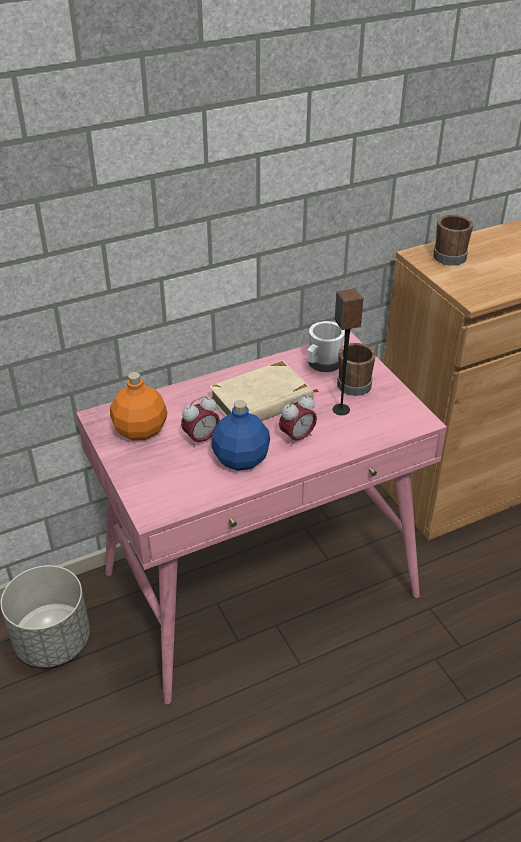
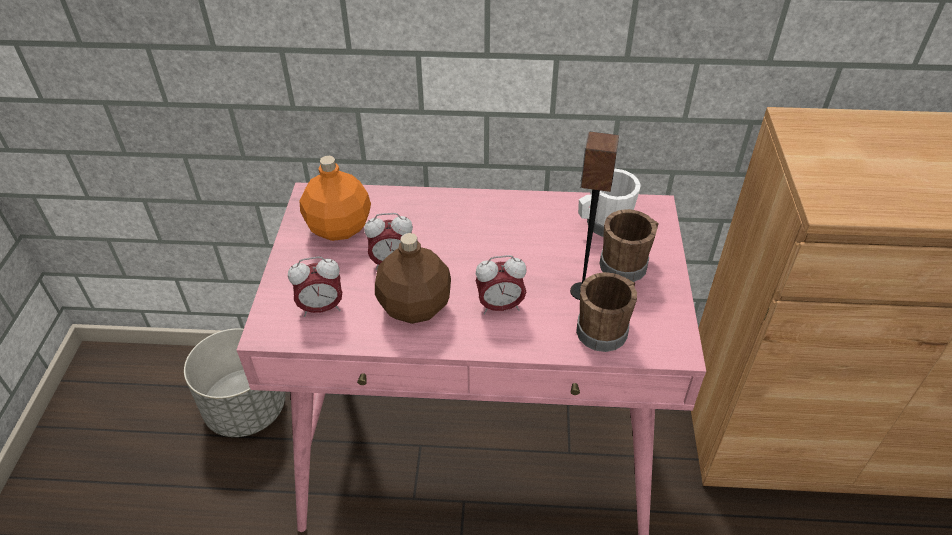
camera: 30 degrees right, 5 degrees up
(176, 485) = (321, 308): none -> alarm clock
(241, 460) = (414, 307): blue bottle -> brown bottle
(262, 401) = (496, 243): beige book -> none
(450, 255) = (841, 134): brown mug -> brown mug (605, 328)

